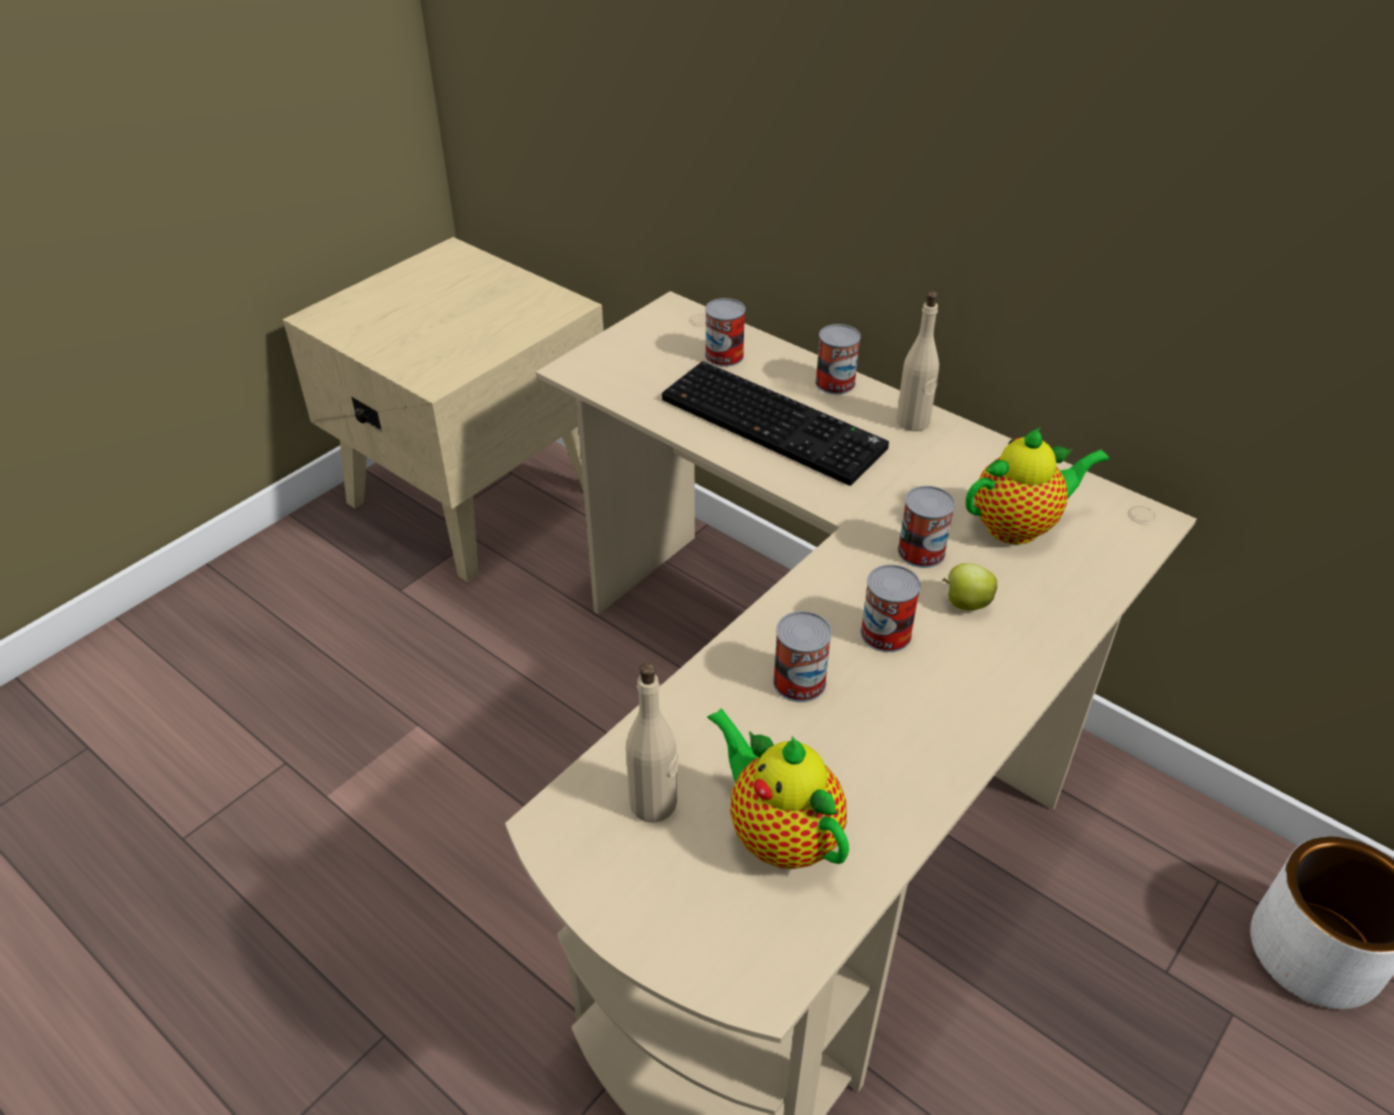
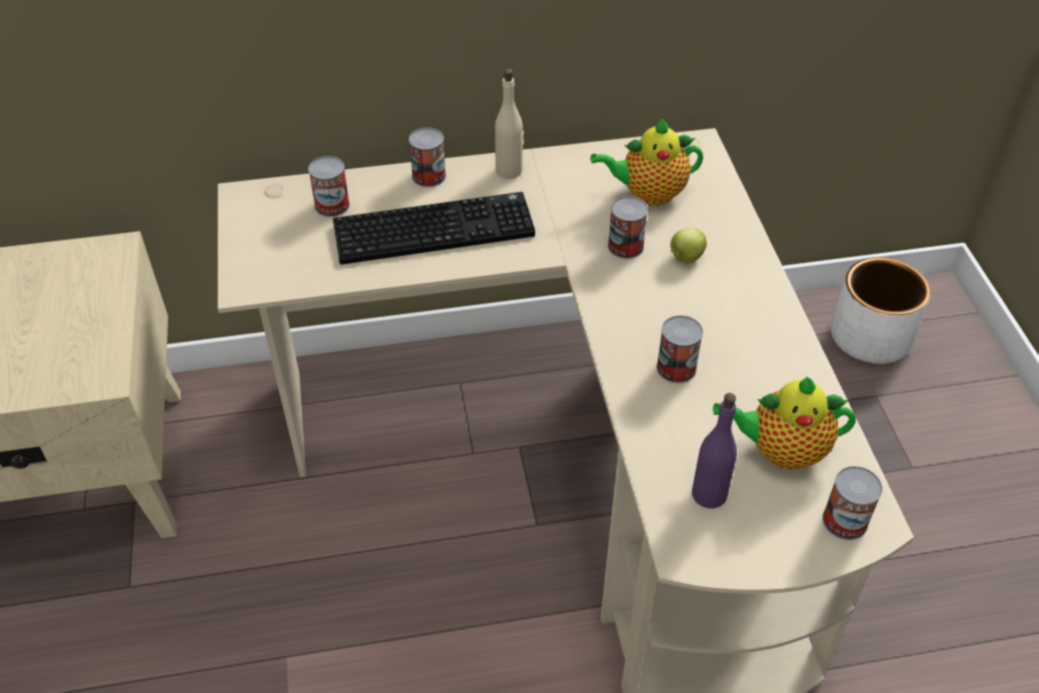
camera: 50 degrees left, 5 degrees up
(654, 804) = (709, 494): beige bottle -> purple bottle
(885, 633) = (675, 306): can -> can (845, 521)
(1019, 526) = (648, 194): teapot -> teapot turned 120 degrees counterclockwise

